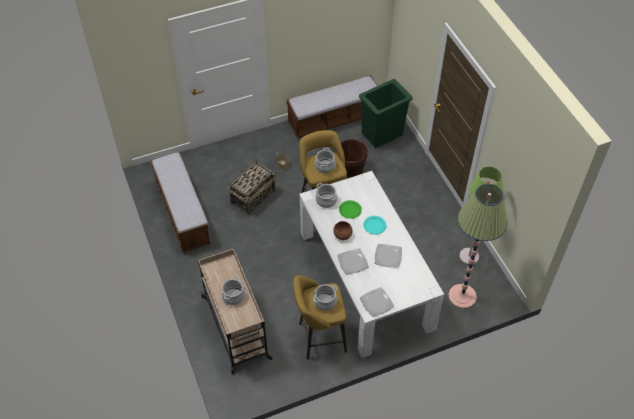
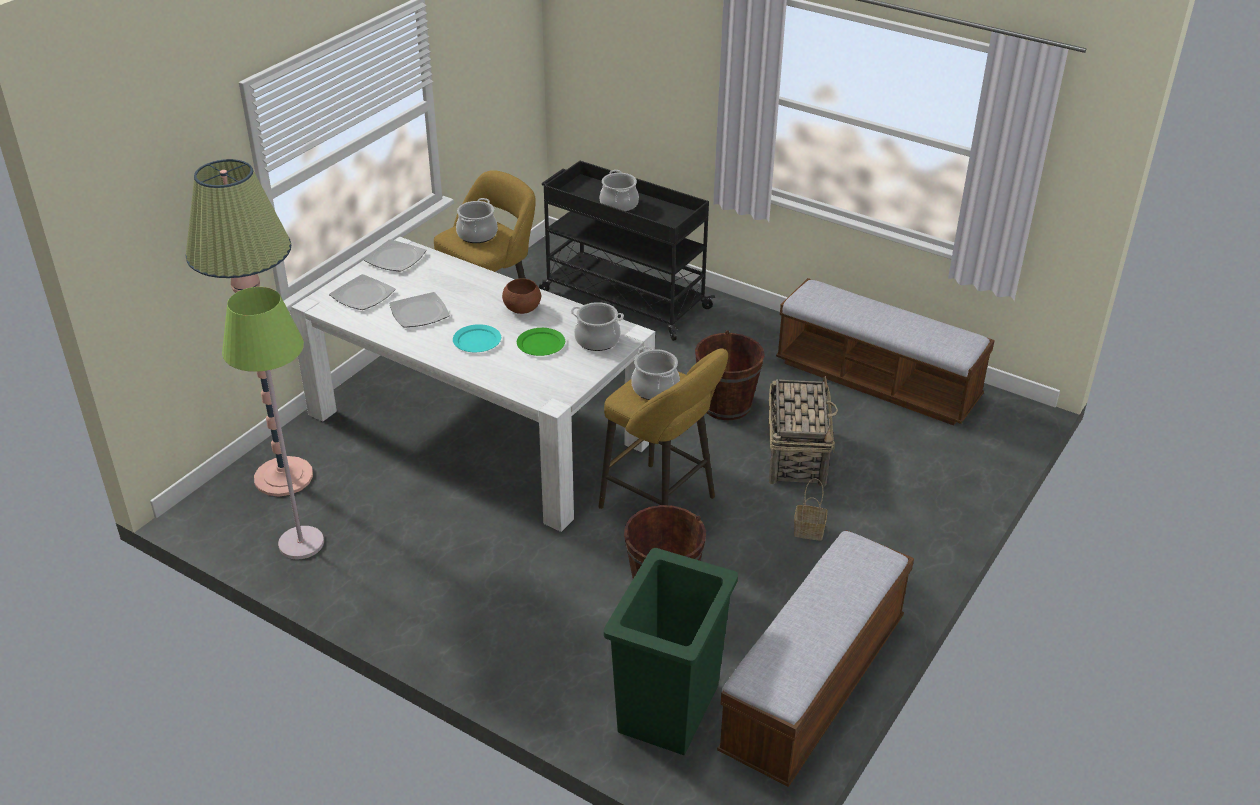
camera: 145 degrees right, 15 degrees down
(236, 328) = (623, 299): beige cart -> black cart
(254, 235) = (726, 405): none -> brown bucket
(353, 262) = (473, 285): plate -> plate (362, 295)

